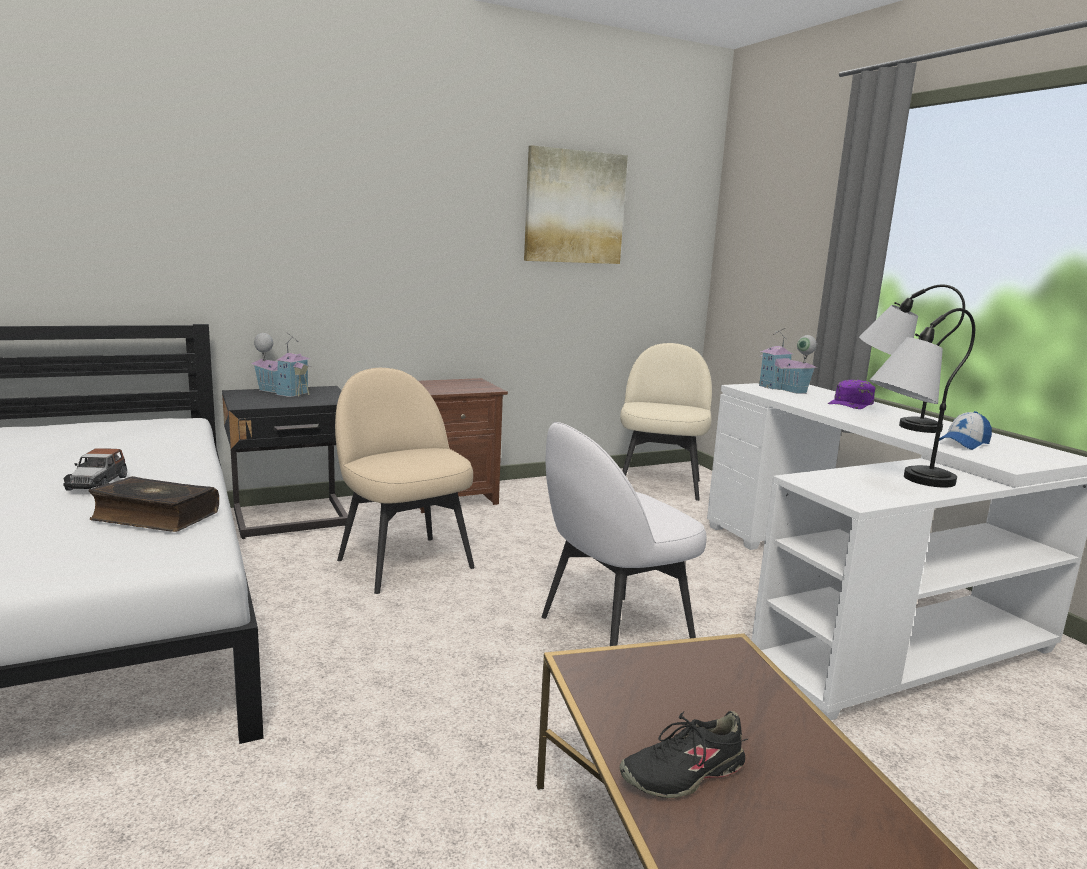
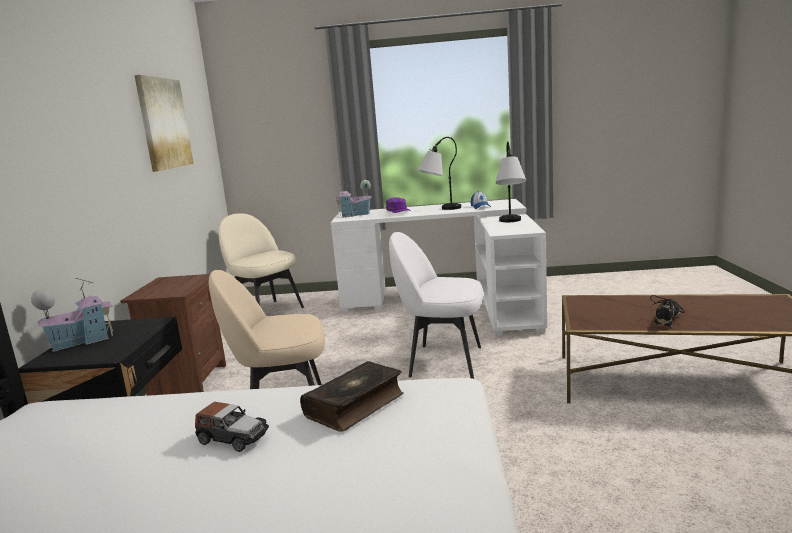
camera: 60 degrees left, 0 degrees up
(612, 635) = (443, 361): white chair -> white chair turned 105 degrees clockwise
(683, 773) = (667, 319): black shoe -> black shoe turned 150 degrees counterclockwise

